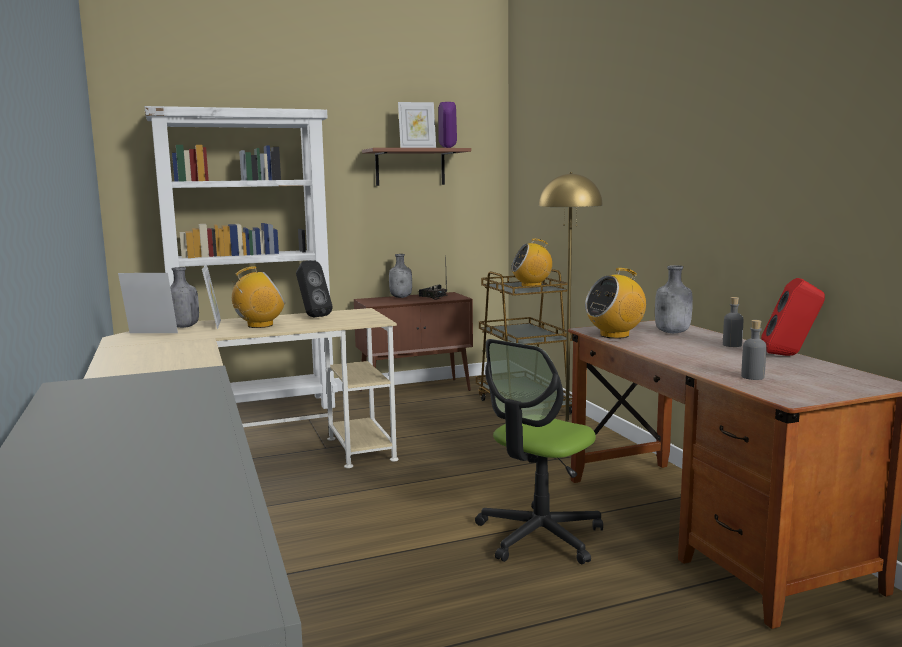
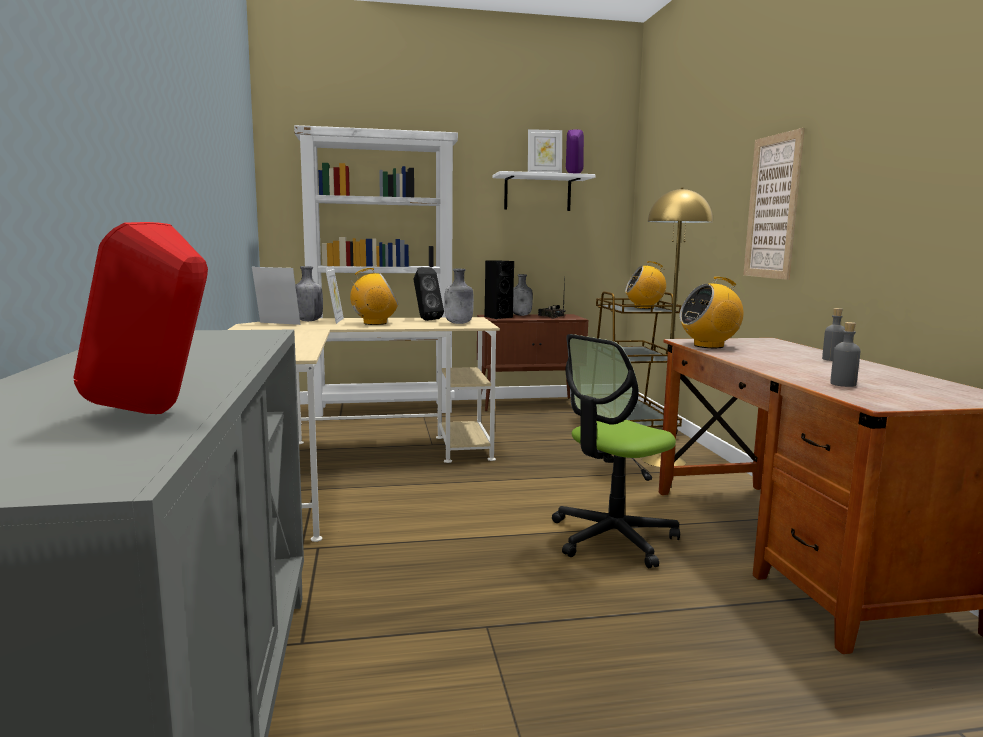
camera: 10 degrees right, 0 degrees up
(377, 301) = (497, 317): none -> black speaker
(410, 167) = (537, 193): brown shelf -> white shelf
(659, 191) = (772, 207): none -> picture
(673, 332) = (772, 347): grey bottle -> grey bottle (459, 323)
(790, 355) = (894, 370): red speaker -> red speaker (157, 414)

